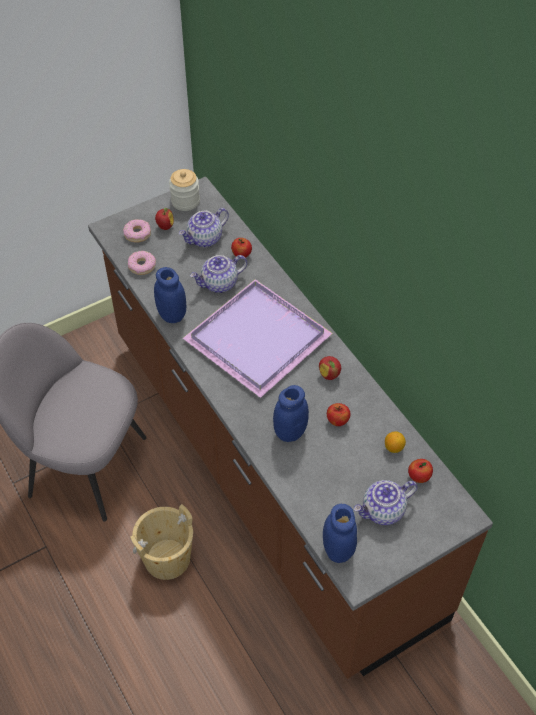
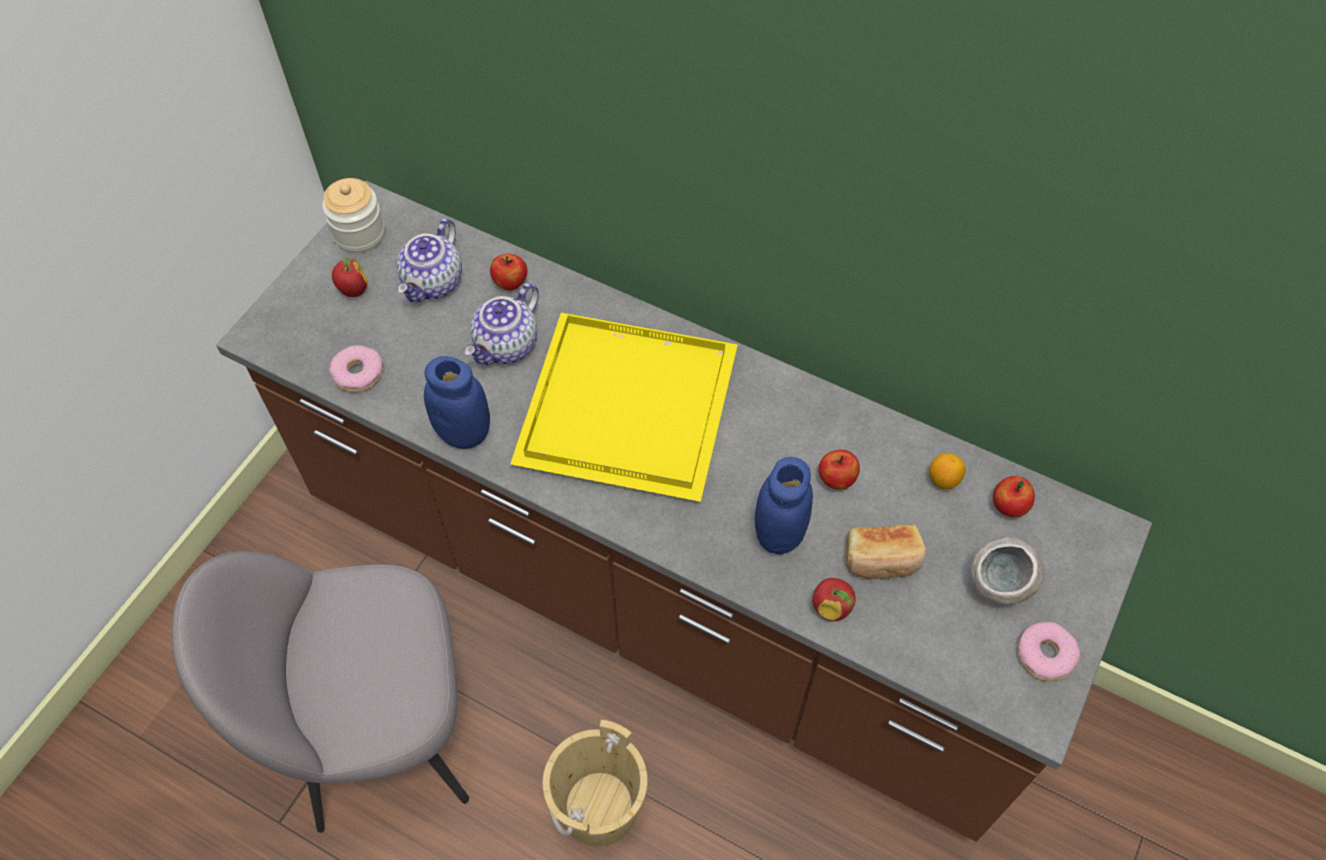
camera: 30 degrees left, 5 degrees up
(137, 234) = (315, 323): donut -> donut (1045, 655)
(260, 338) = (632, 405): purple tray -> yellow tray
(329, 375) = (774, 412): apple -> apple (831, 608)
(332, 469) = (881, 560): none -> bread
(338, 549) = (978, 685): blue jar -> none
(383, 511) = (997, 587): teapot -> grey bowl

